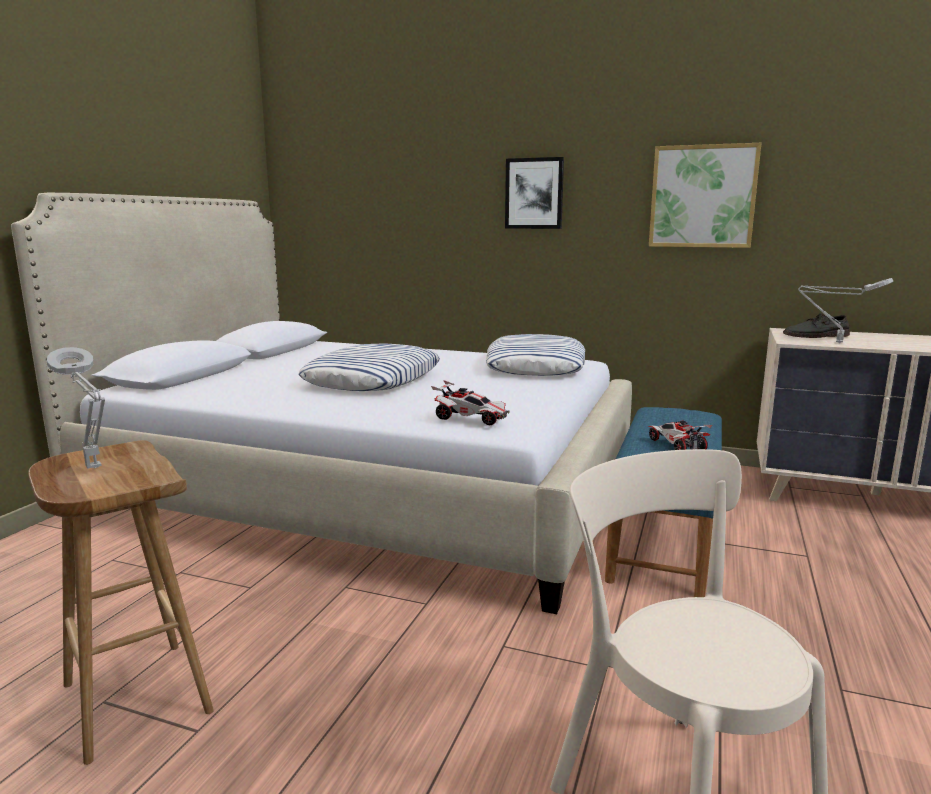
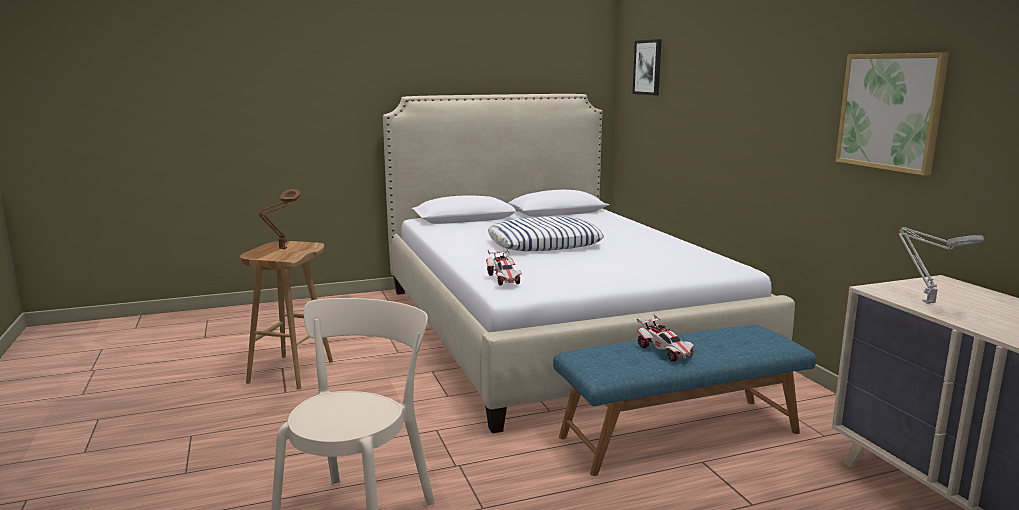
camera: 50 degrees right, 0 degrees up
(94, 469) = (282, 249): grey table lamp -> brown table lamp
(534, 193) = (760, 97): picture -> picture (648, 67)
(535, 365) = (684, 261): pillow -> none
(676, 446) = (665, 352): toy car -> toy car turned 120 degrees clockwise
(816, 336) = (943, 292): grey shoe -> none

